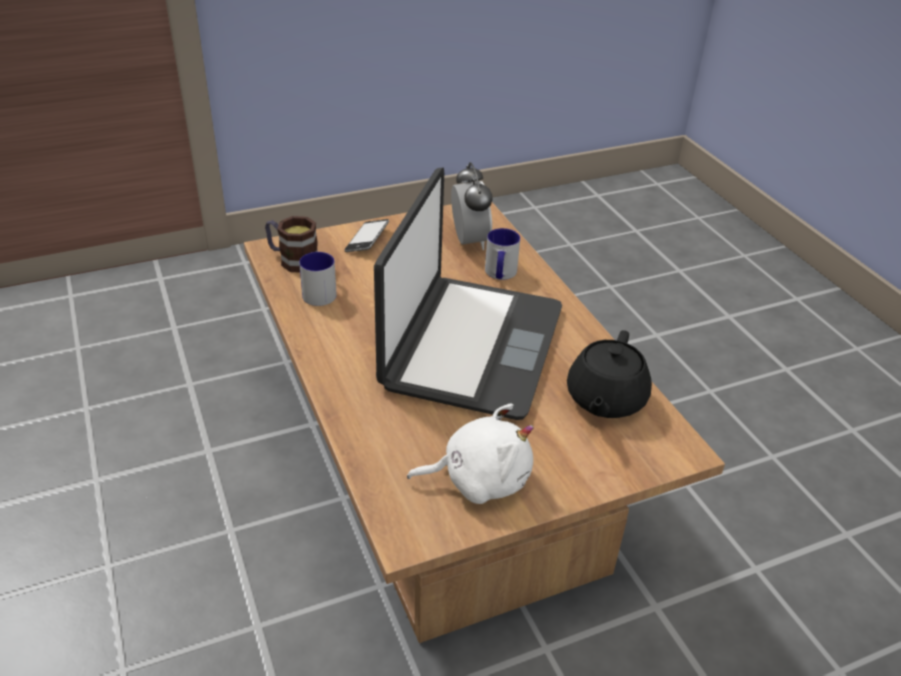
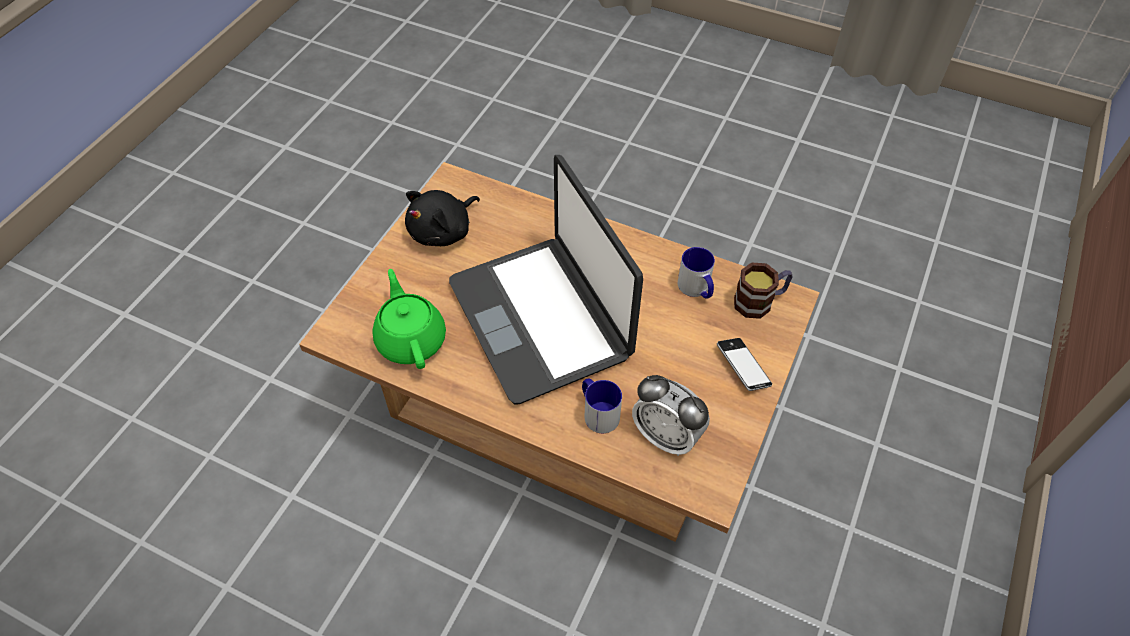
camera: 140 degrees right, 15 degrees up
(479, 479) = (443, 231): white plush toy -> black plush toy
(605, 399) = (411, 339): black teapot -> green teapot

